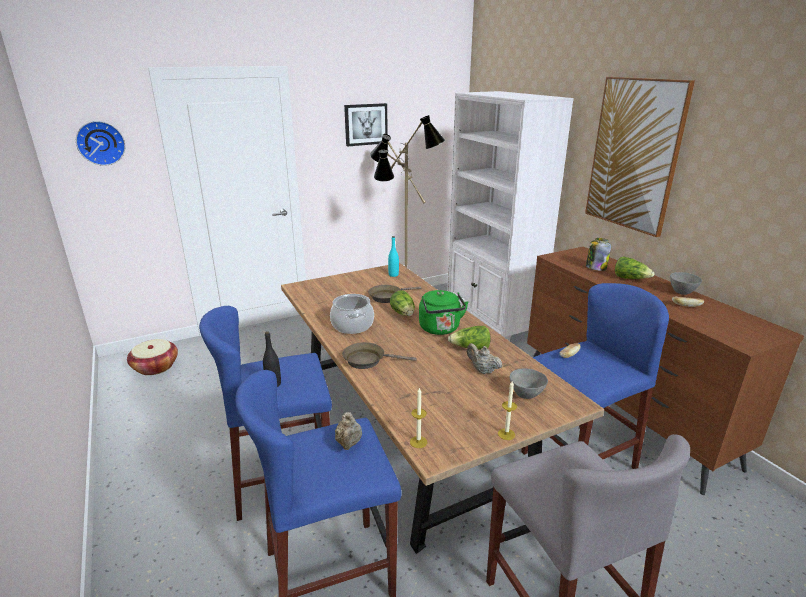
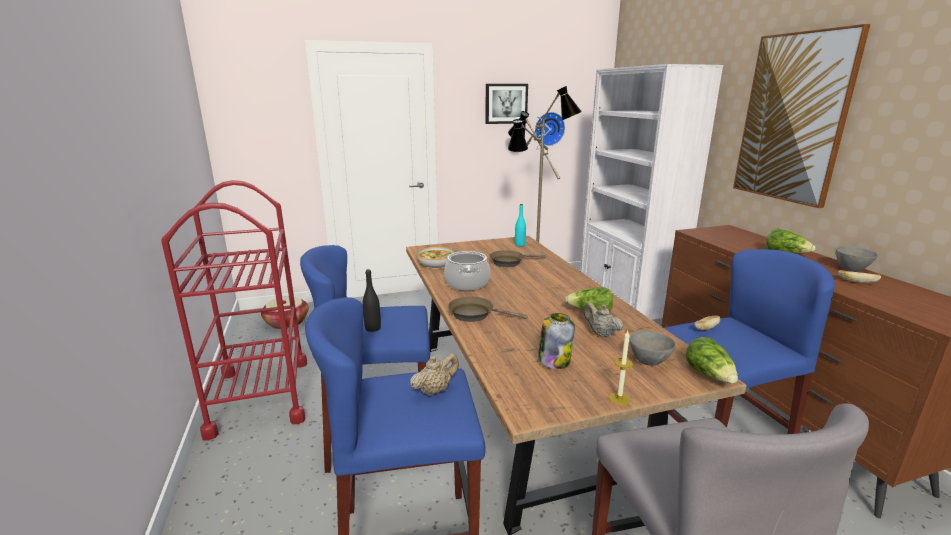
camera: 10 degrees right, 5 degrees down
(101, 143) = (257, 108): wall clock -> wall clock (548, 128)
(150, 451) = (260, 396): none -> red cart
(317, 304) = (436, 264): none -> bowl
(348, 443) = (435, 390): beige teapot -> beige teapot turned 135 degrees counterclockwise
(403, 314) = (523, 277): lettuce -> lettuce (710, 375)
(418, 442) = (512, 396): candle -> none
(440, 329) = (560, 293): green kettle -> none
(595, 267) = (743, 242): jar -> jar (554, 360)

